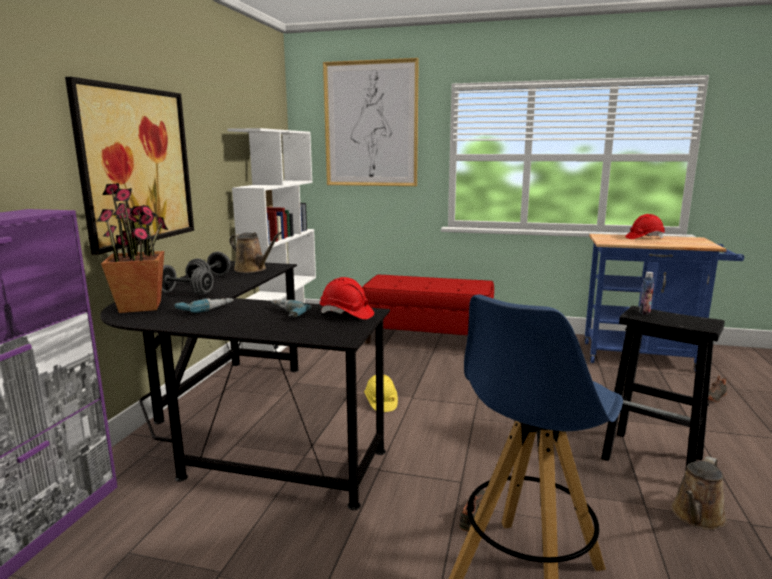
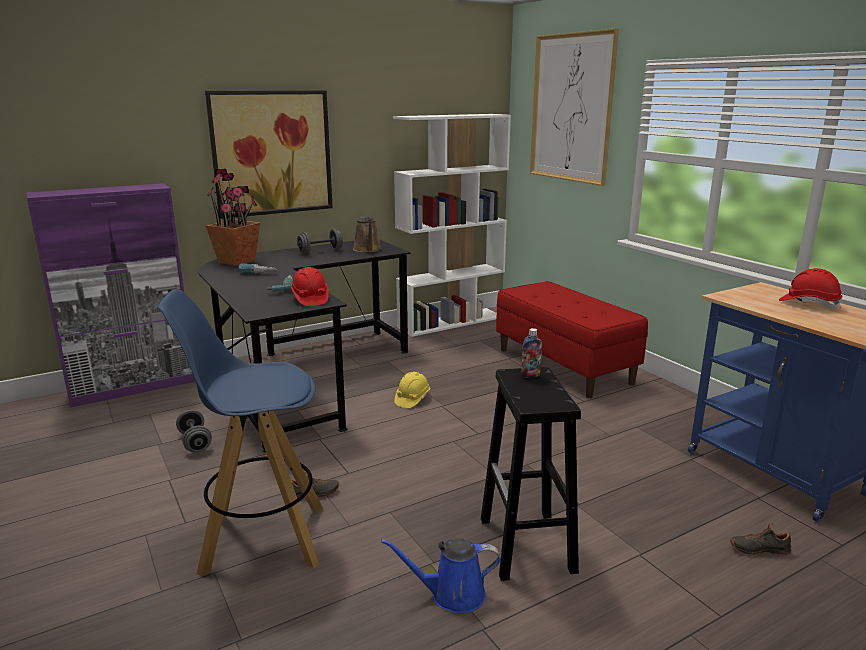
camera: 45 degrees right, 5 degrees up
(184, 293) = (279, 258): grey dumbbell -> grey dumbbell (195, 442)
(697, 516) = (452, 594): brown watering can -> blue watering can

